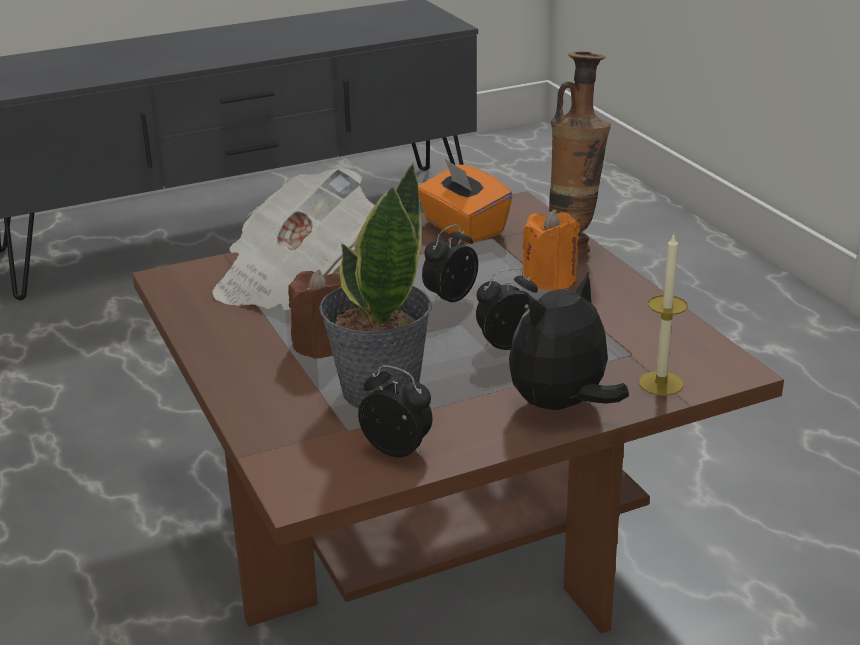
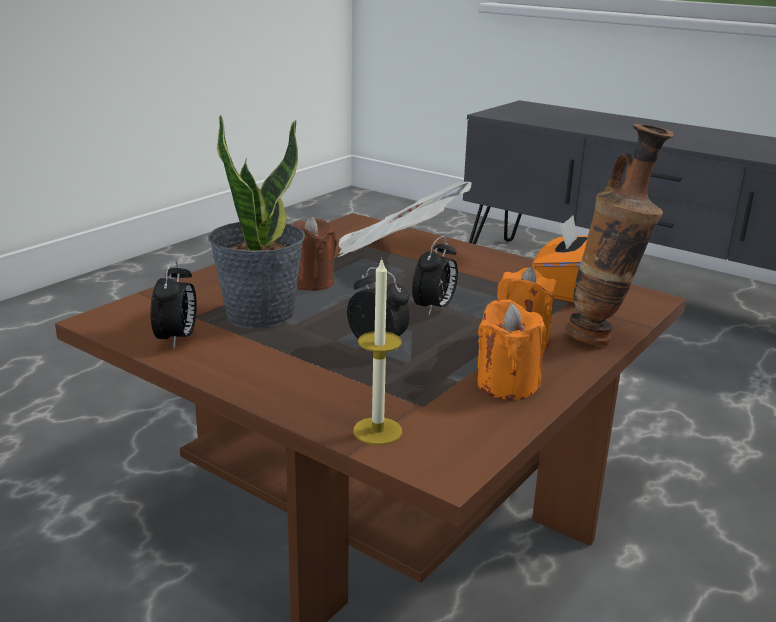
camera: 60 degrees right, 5 degrees down
(449, 298) = (434, 308): alarm clock -> alarm clock turned 105 degrees clockwise
(561, 406) = (293, 389): plush toy -> none
(622, 309) = (506, 385): none -> orange candle

